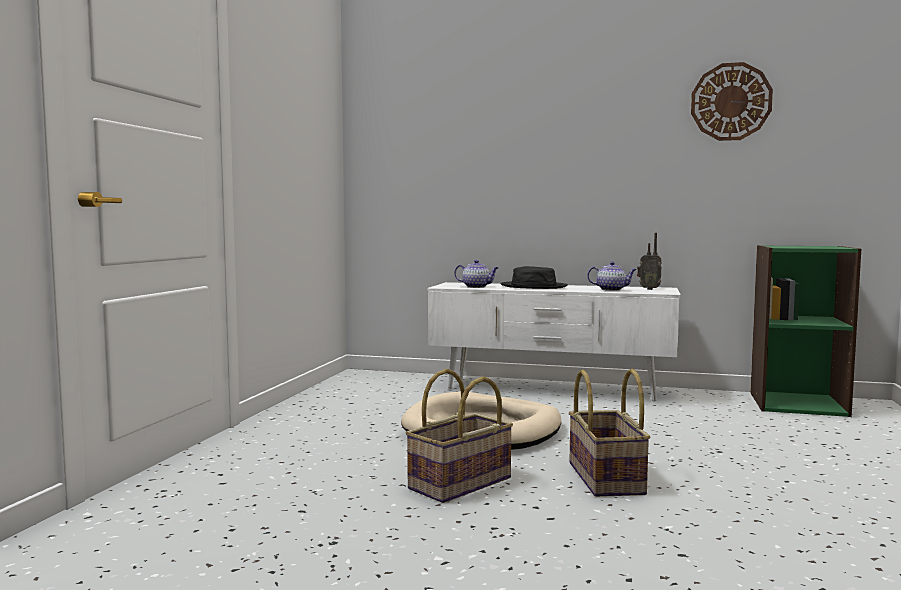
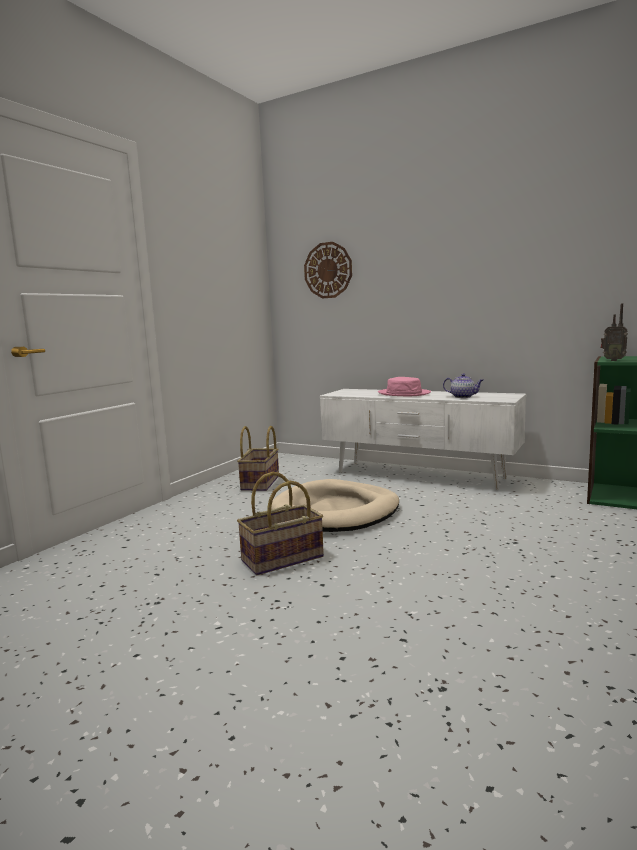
camera: 15 degrees right, 5 degrees up
(477, 287) = (358, 394): teapot -> none
(533, 286) = (404, 393): black hat -> pink hat
(607, 478) = (399, 562): basket -> basket (261, 483)
(649, 289) = (497, 396): radio -> radio (613, 360)
(731, 102) = (576, 227): wall clock -> wall clock (328, 270)

